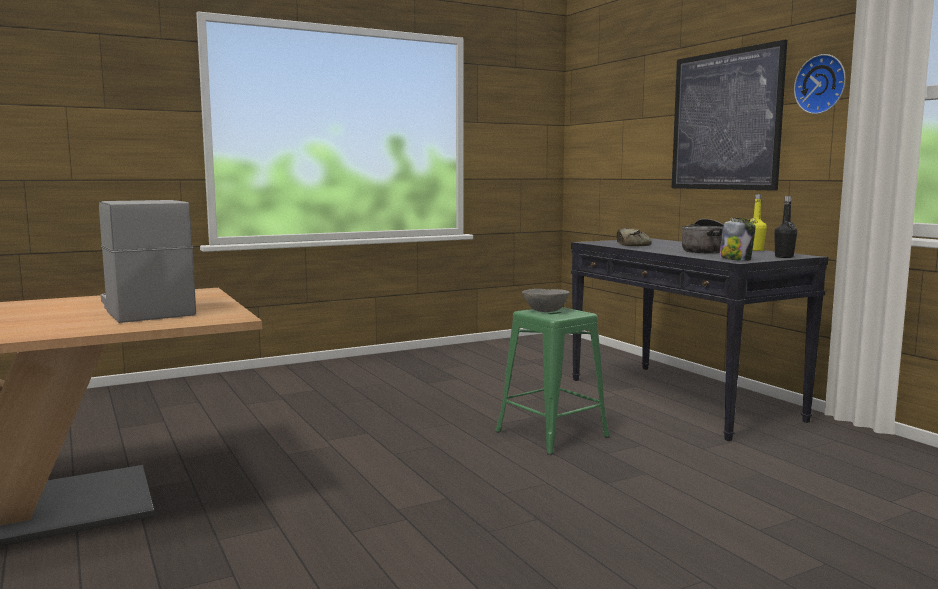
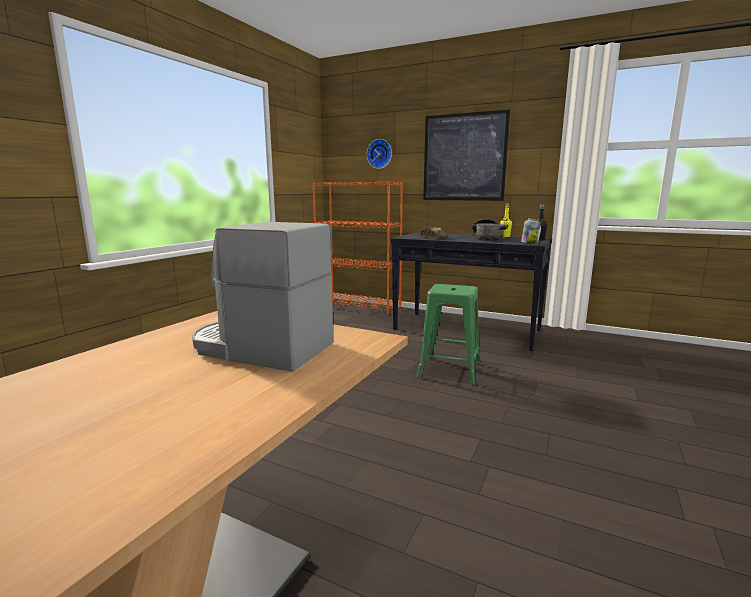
camera: 35 degrees left, 5 degrees up
(546, 310) = (445, 288): grey bowl -> none
(582, 347) = (359, 306): none -> orange bookcase
(822, 84) = (534, 138): wall clock -> wall clock (380, 154)

